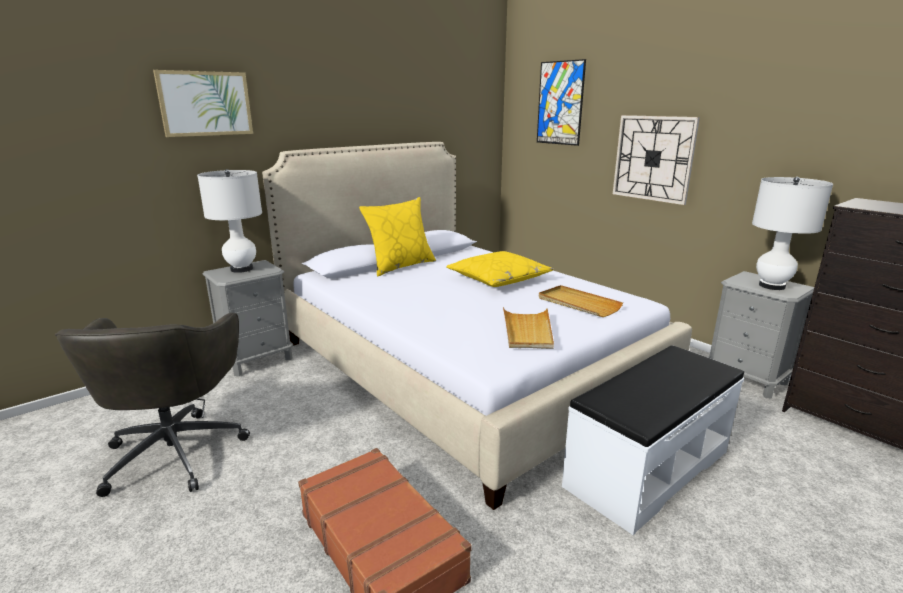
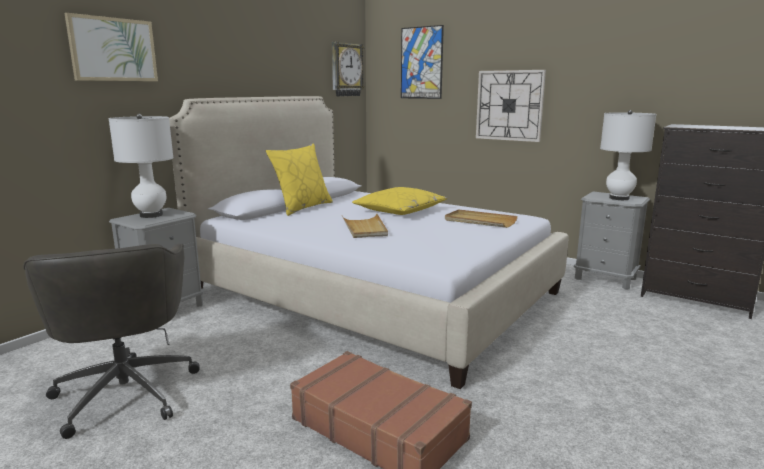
camera: 15 degrees left, 5 degrees down
(478, 110) = (346, 70): none -> wall clock
(527, 331) = (454, 240): beige tray -> beige tray (364, 228)
(646, 468) = (563, 344): white bench -> none

